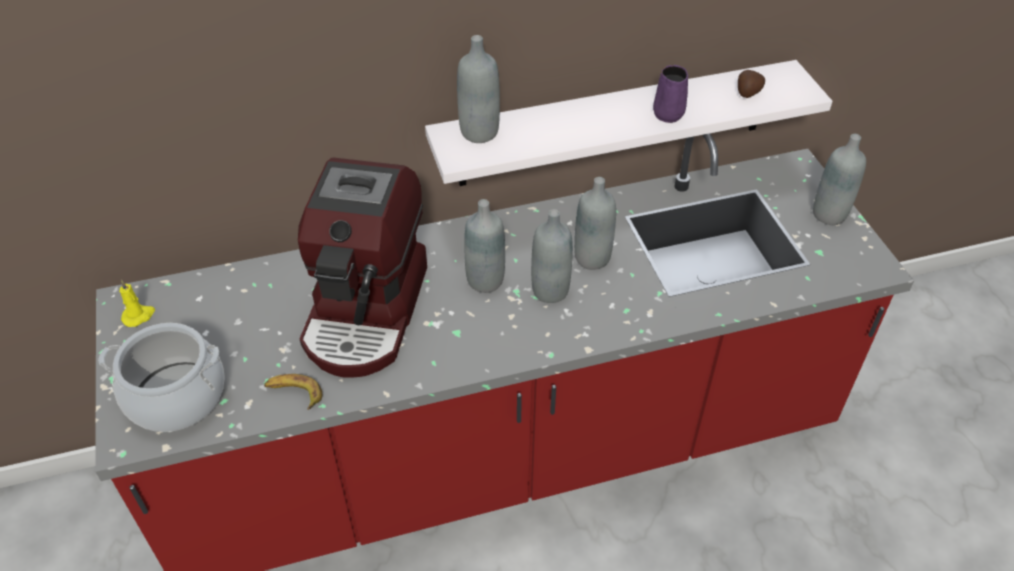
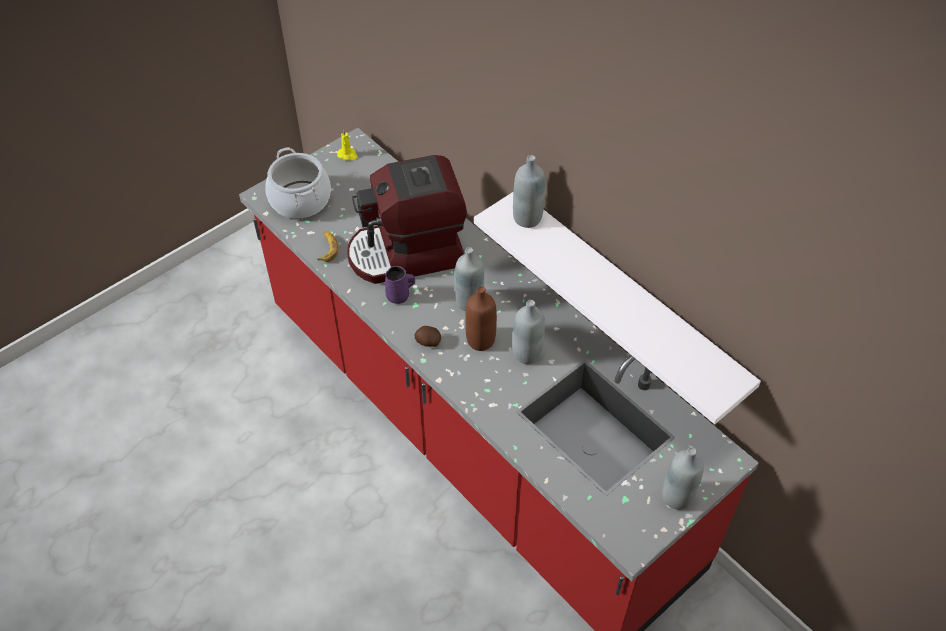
camera: 65 degrees right, 5 degrees up
(550, 291) = (480, 340): grey bottle -> brown bottle
(668, 113) = (622, 315): purple mug -> purple mug (399, 296)
(747, 93) = (684, 358): potato -> potato (428, 342)

